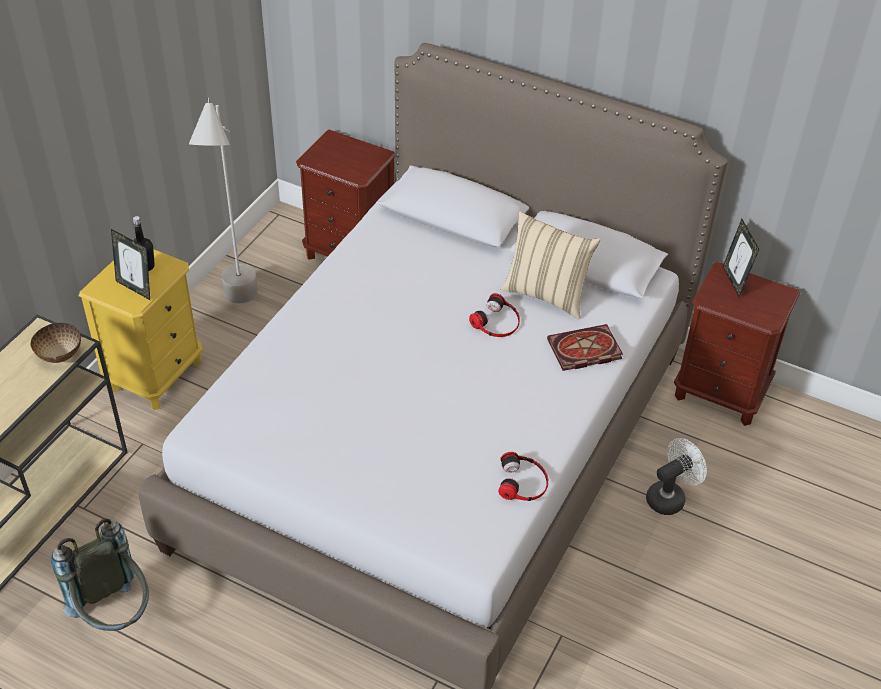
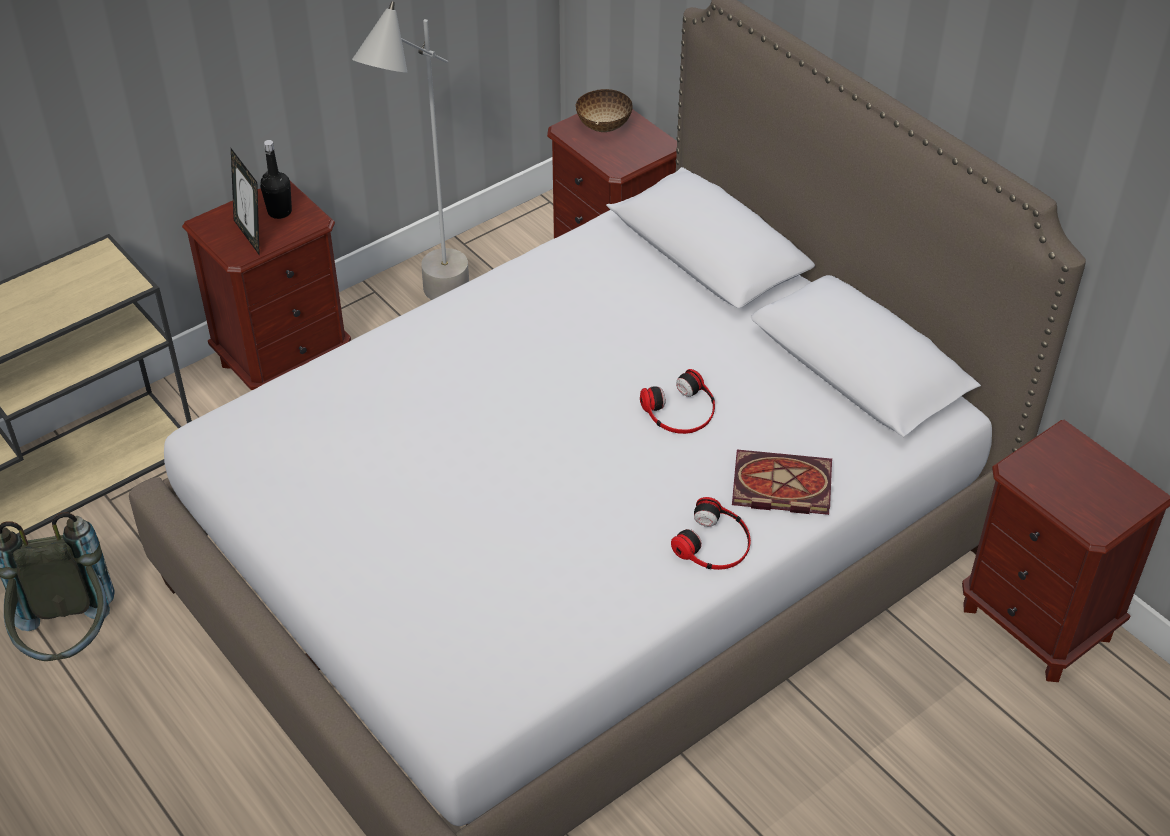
camera: 25 degrees right, 0 degrees up
(59, 355) = (103, 290): bowl -> bowl (603, 126)
(156, 375) = (285, 362): yellow nightstand -> brown nightstand
(523, 482) = (582, 640): headphones -> headphones (714, 543)
(546, 294) = (773, 393): beige pillow -> none
(670, 497) = (875, 745): white fan -> none
(734, 281) = (1074, 455): picture frame -> none

